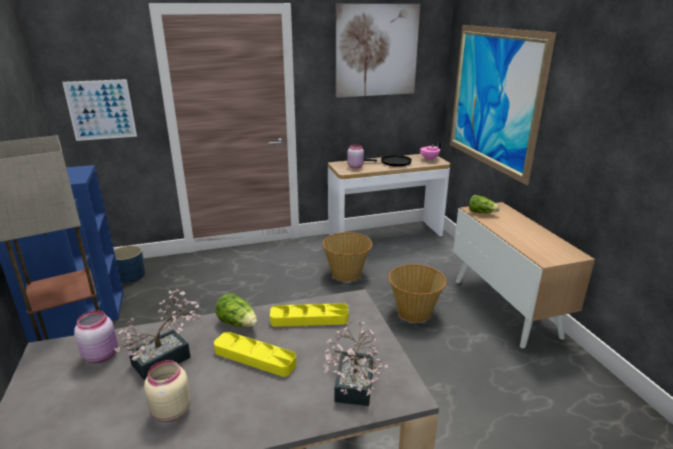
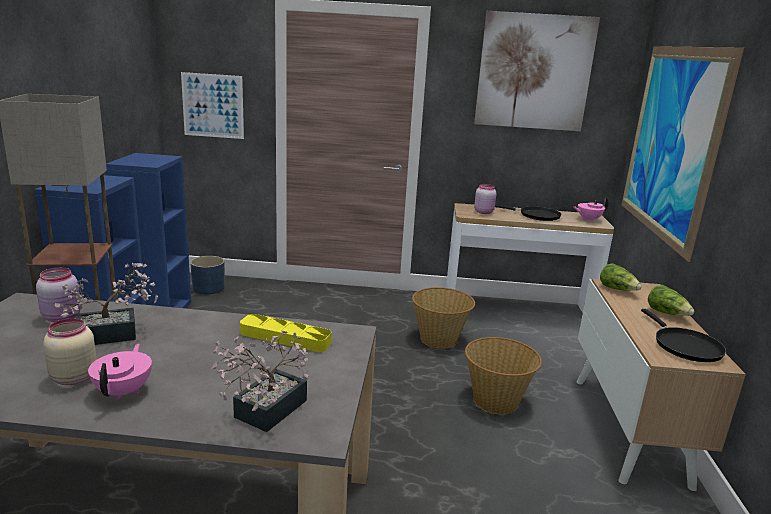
camera: 20 degrees right, 5 degrees down
(227, 409) = (124, 391): none -> pink teapot
(238, 323) = (209, 323): lettuce -> lettuce (667, 313)
(255, 357) = (195, 356): yellow tray -> none
(550, 247) = (684, 346): none -> black frying pan

